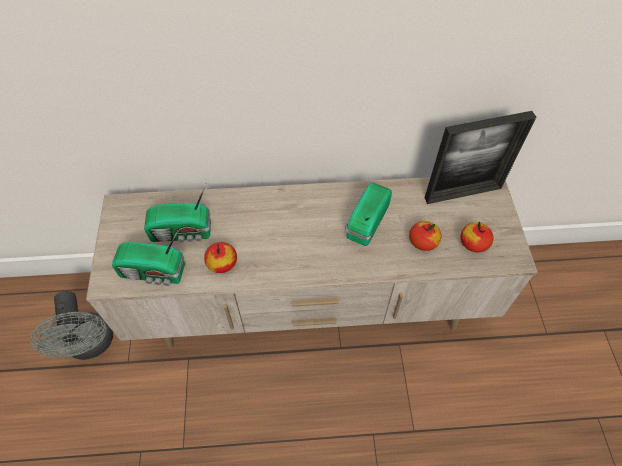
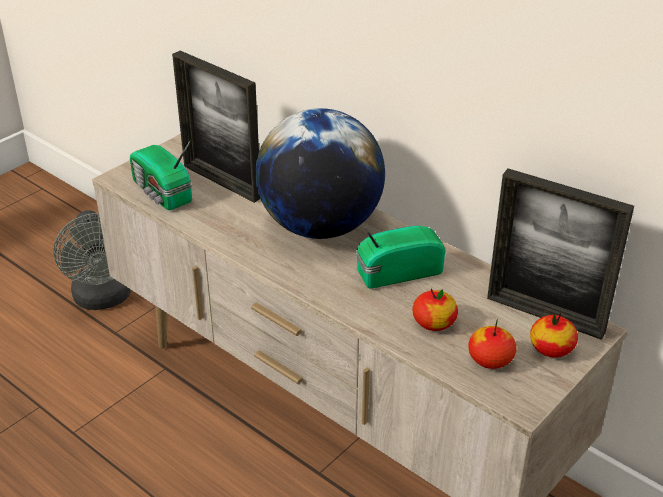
camera: 45 degrees right, 20 degrees down
(91, 345) = (104, 299): grey fan -> grey fan turned 45 degrees counterclockwise
(183, 232) = (221, 182): radio -> picture frame
(222, 263) = (222, 220): apple -> apple (551, 349)
(286, 221) = (320, 226): none -> globe

